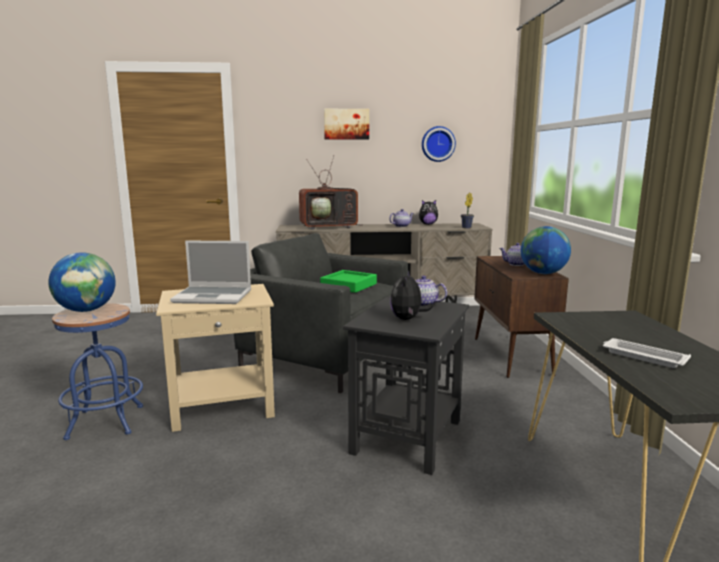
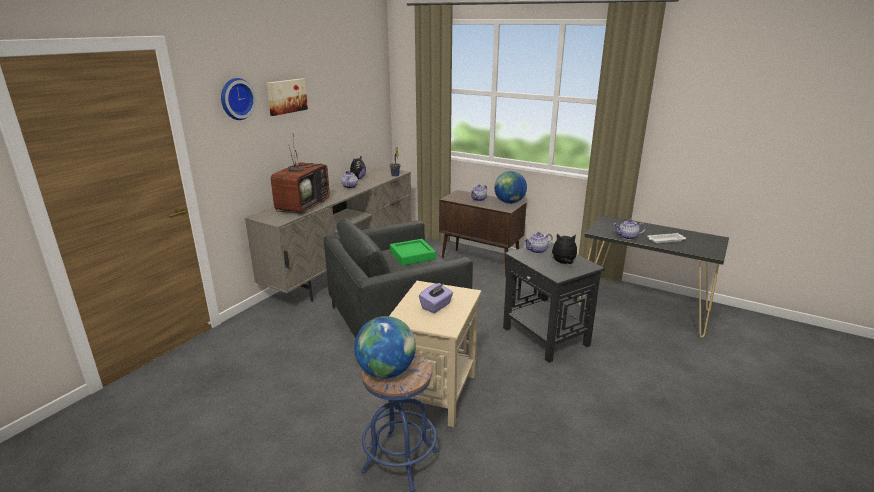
camera: 55 degrees left, 10 degrees up
(214, 296) = (436, 306): laptop -> purple tissue box
(408, 319) = (563, 263): plush toy -> plush toy turned 135 degrees clockwise
(437, 144) = (351, 104): wall clock -> wall clock (236, 99)
(584, 333) = (627, 237): none -> teapot

